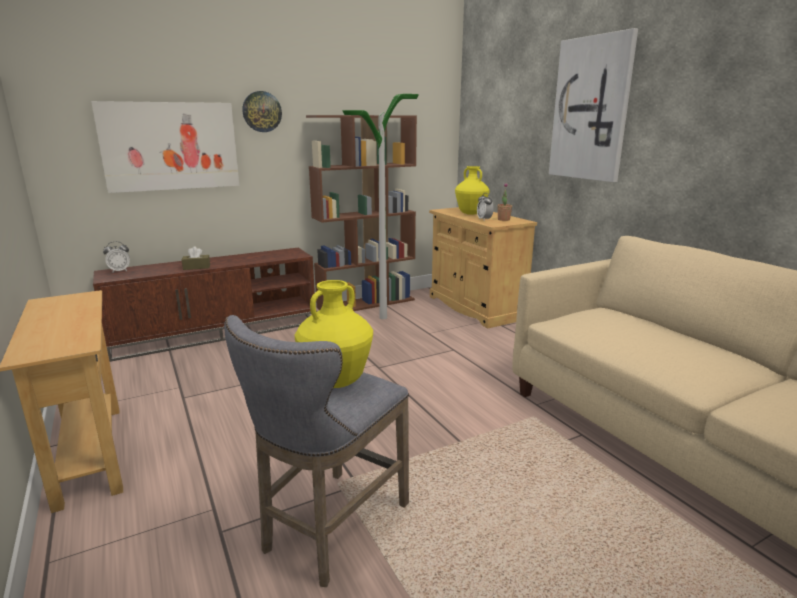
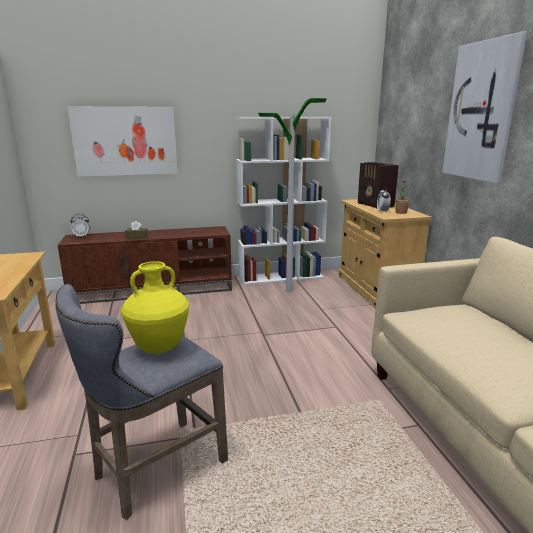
camera: 15 degrees right, 0 degrees up
(262, 111) = (198, 114): wall clock -> none
(366, 303) = (281, 277): brown bookcase -> white bookcase
(471, 214) = (375, 205): yellow vase -> radio

